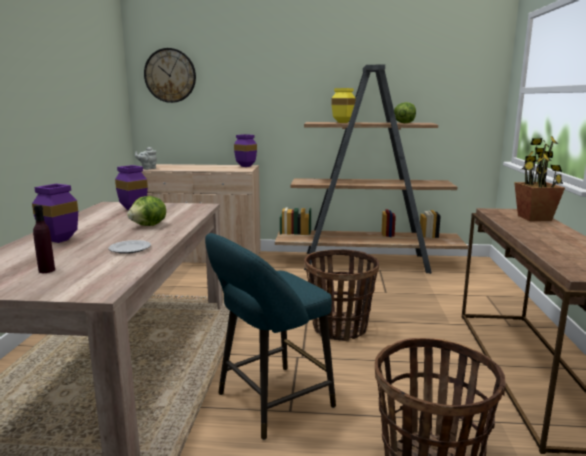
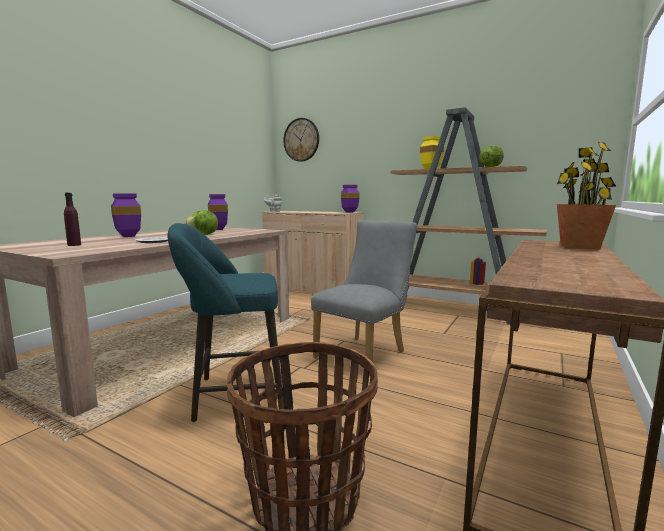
camera: 25 degrees right, 5 degrees down
(340, 328) = (365, 353): basket -> grey chair

